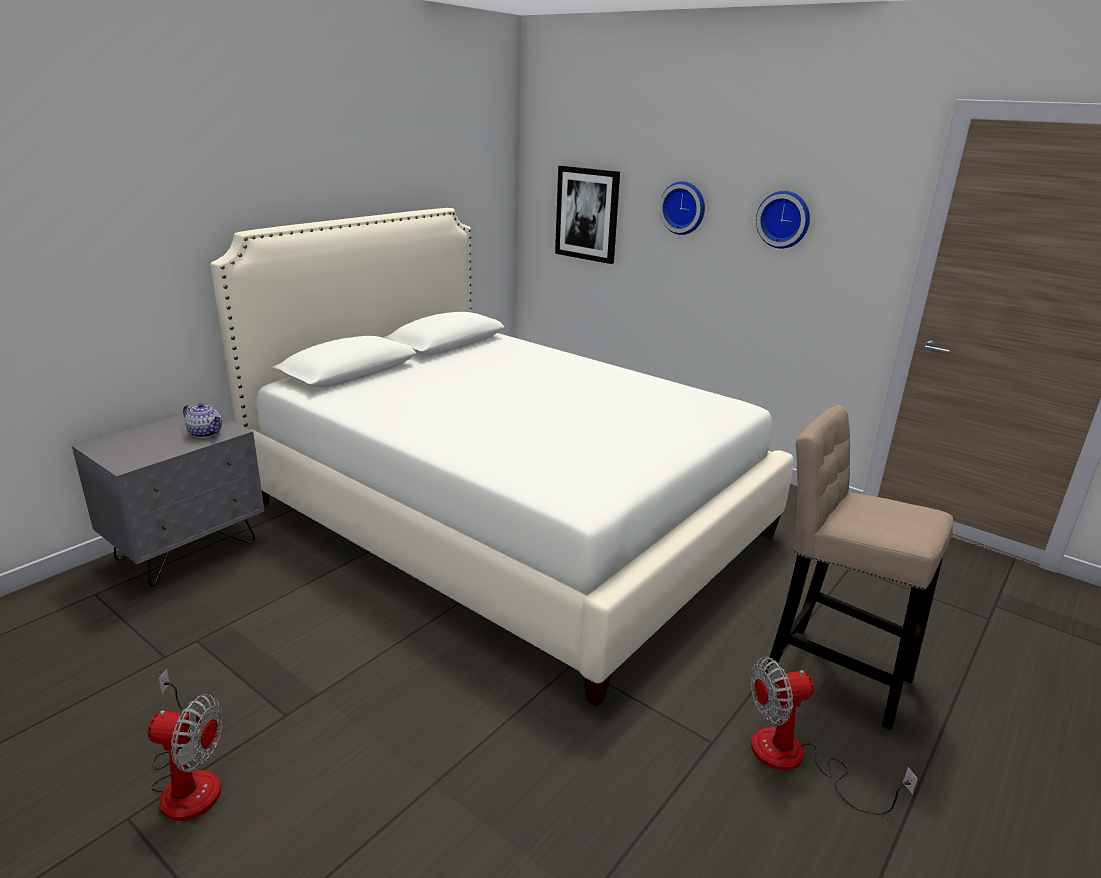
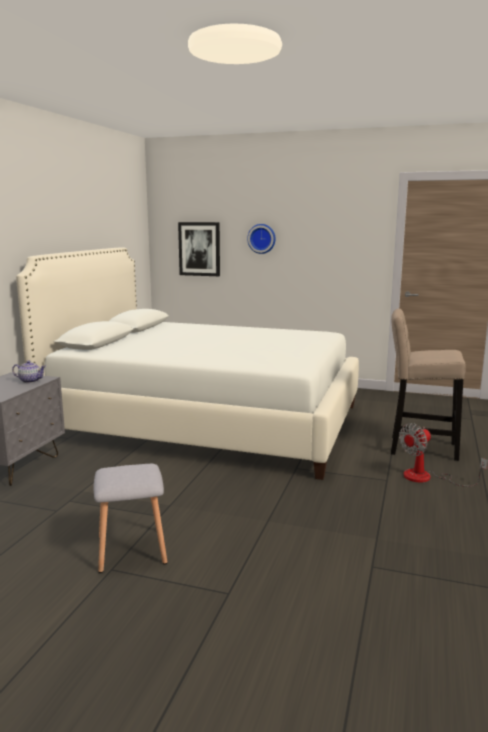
camera: 20 degrees left, 10 degrees down
(188, 780) = (131, 549): fan -> grey stool
(784, 219) = (321, 238): wall clock -> none

